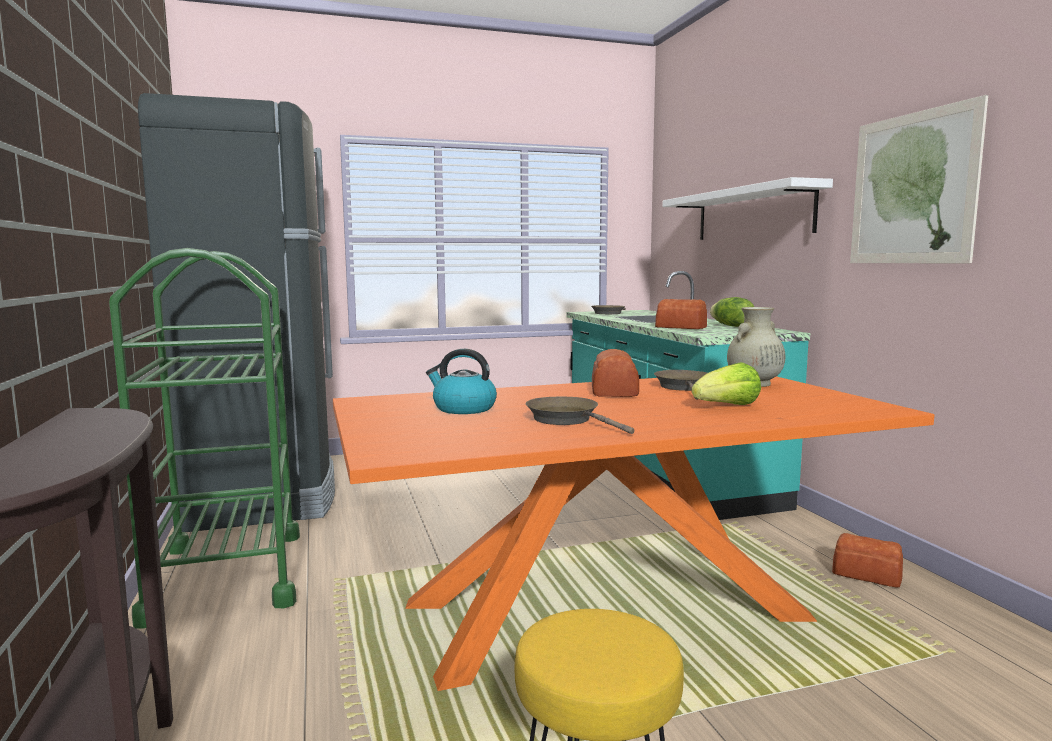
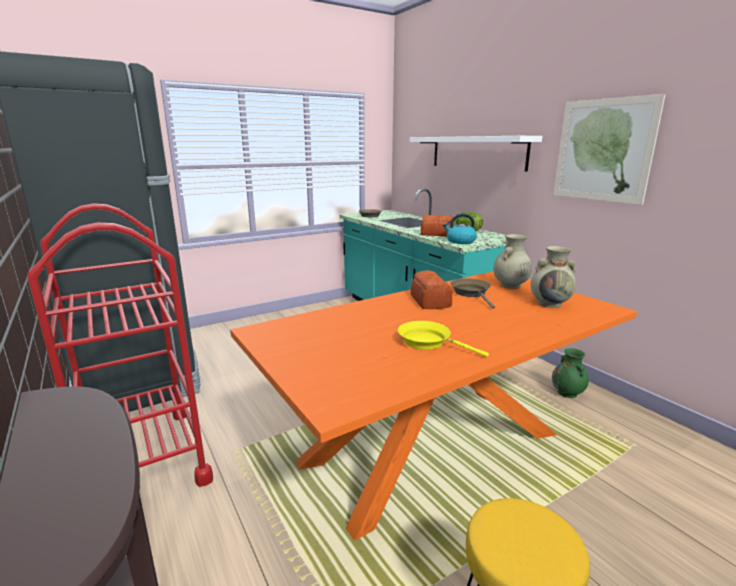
camera: 15 degrees left, 10 degrees up
(227, 575) = (145, 460): green cart -> red cart
(463, 408) = (343, 334): kettle -> kettle (460, 241)
(567, 420) = (428, 342): brown frying pan -> yellow frying pan
(727, 406) = (516, 314): lettuce -> none
(795, 401) = (550, 304): none -> beige vase
(868, 575) = (567, 393): bread -> green vase

